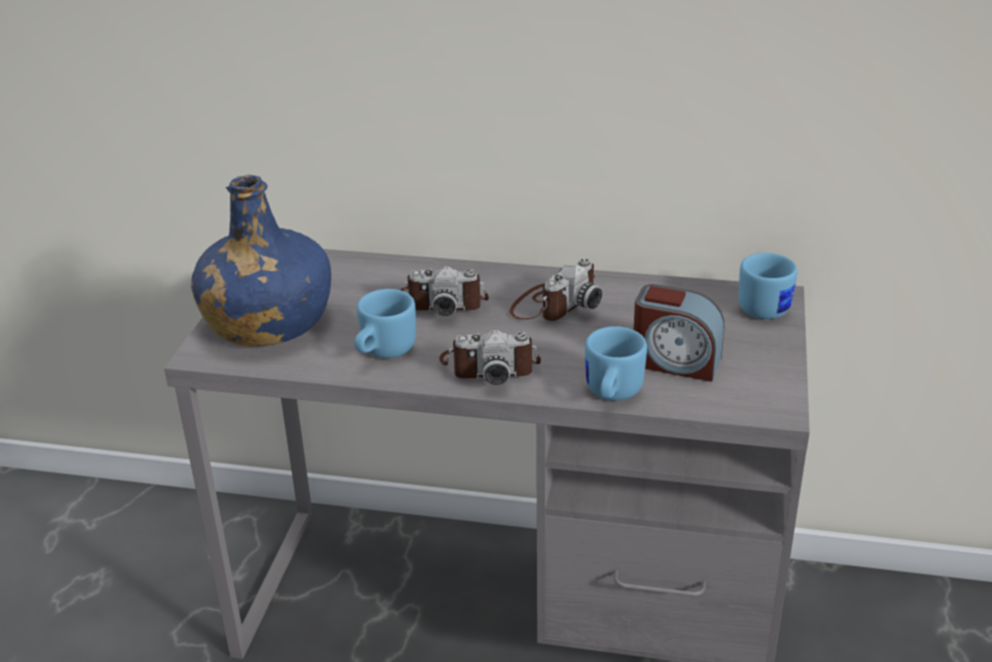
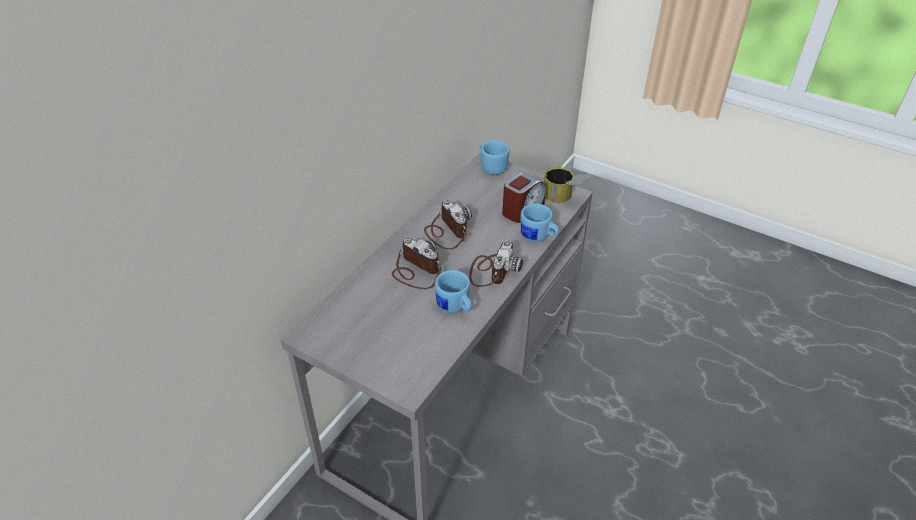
camera: 70 degrees left, 10 degrees up
(267, 322) = (391, 352): blue bottle -> none
(443, 301) = (416, 271): camera -> camera turned 75 degrees counterclockwise
(754, 400) = (564, 197): none -> can

